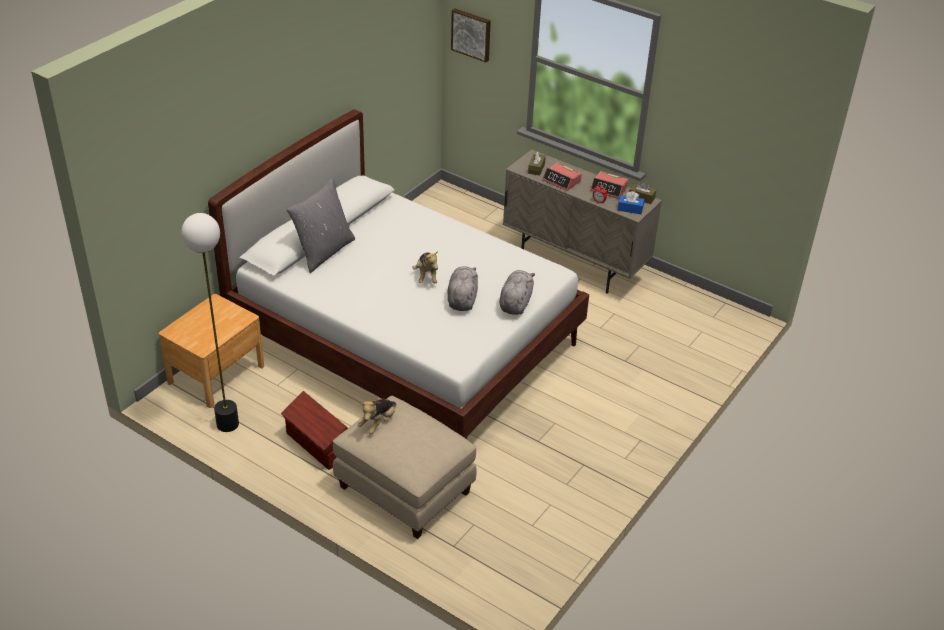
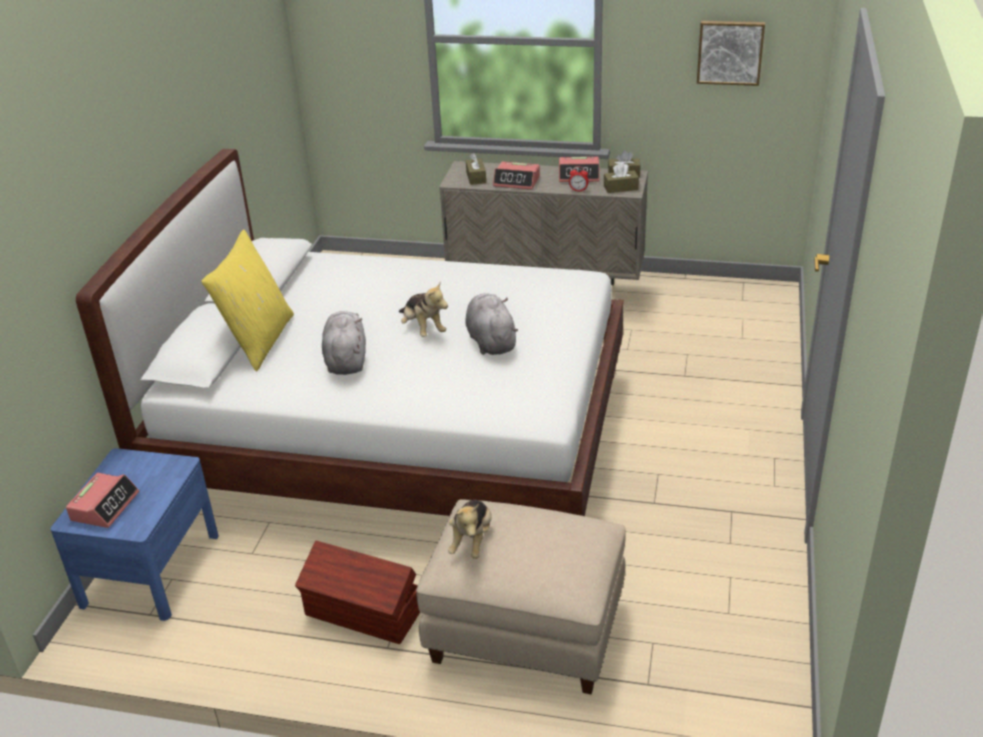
camera: 20 degrees left, 5 degrees down
(193, 329) = (105, 506): none -> alarm clock
(216, 374) = (151, 569): brown nightstand -> blue nightstand
(227, 424) = (206, 634): floor lamp -> none
(323, 251) = (259, 341): grey pillow -> yellow pillow
(471, 34) = (335, 33): picture -> picture (730, 52)
(516, 303) = (563, 325): grey plush toy -> grey plush toy (346, 360)
(630, 209) = (620, 188): blue tissue box -> brown tissue box

